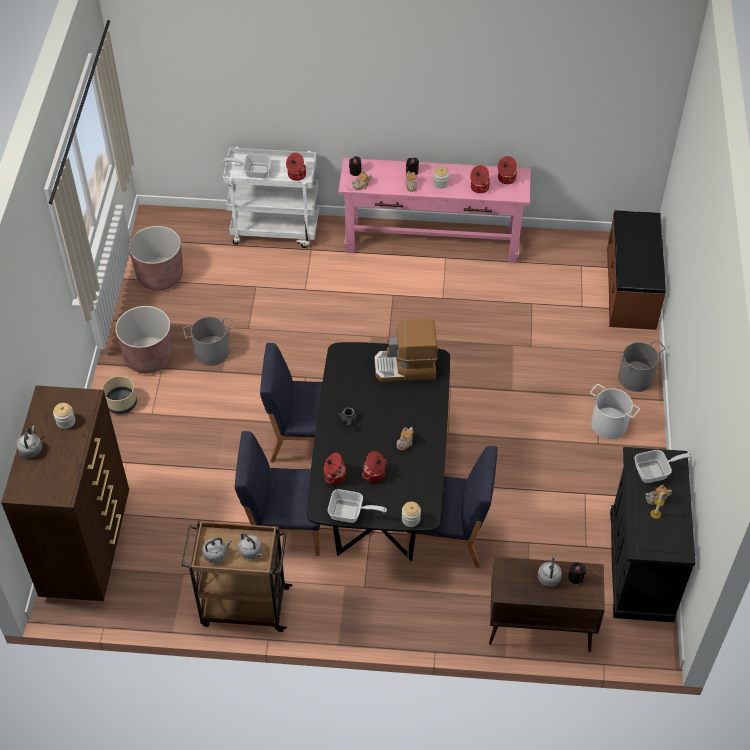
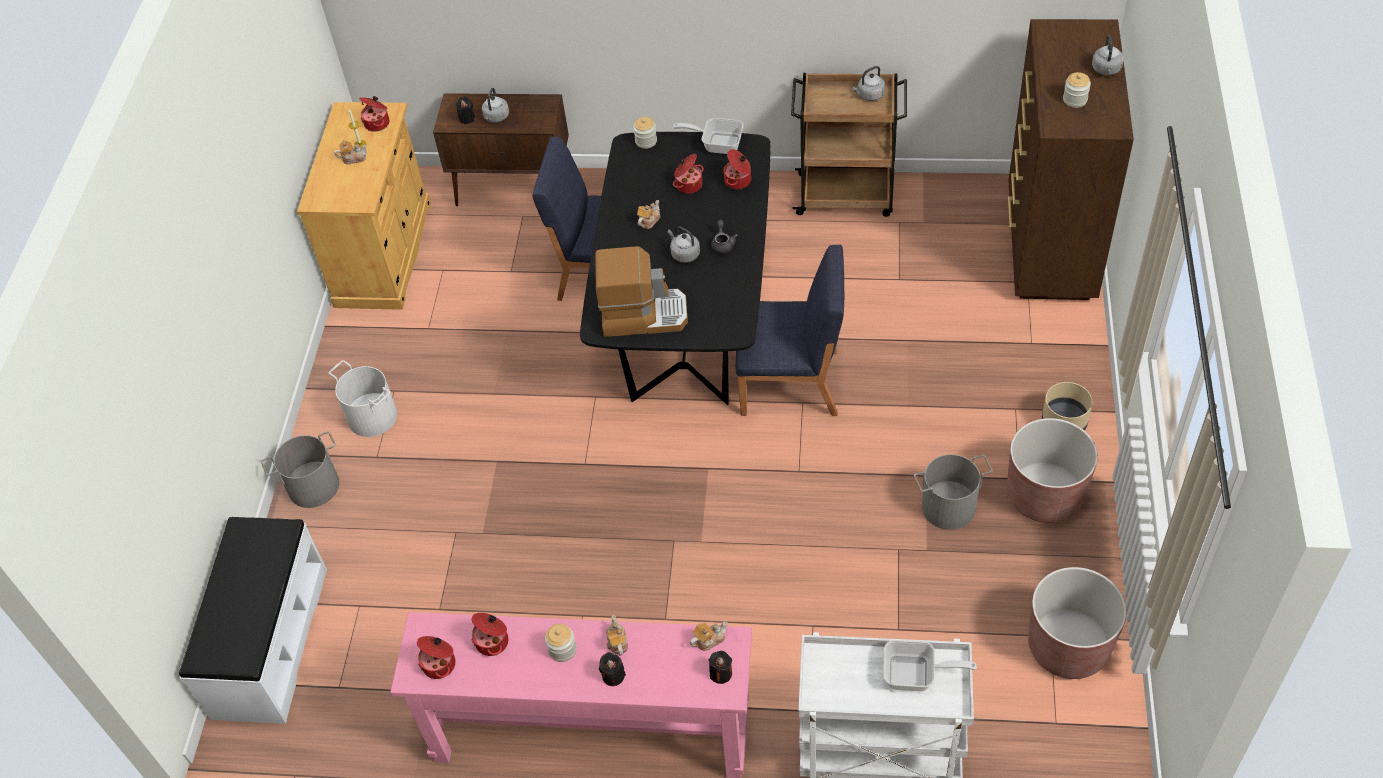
camera: 175 degrees left, 0 degrees up
(251, 552) = (829, 99): grey kettle -> grey kettle (684, 254)
(284, 526) = (809, 276): blue chair -> none
(296, 175) = (833, 668): cooking pot -> cooking pot (378, 123)
(631, 288) = (269, 642): brown bench -> white bench
(640, 565) = (384, 253): black cabinet -> beige cabinet
(655, 472) = (344, 186): frying pan -> none

